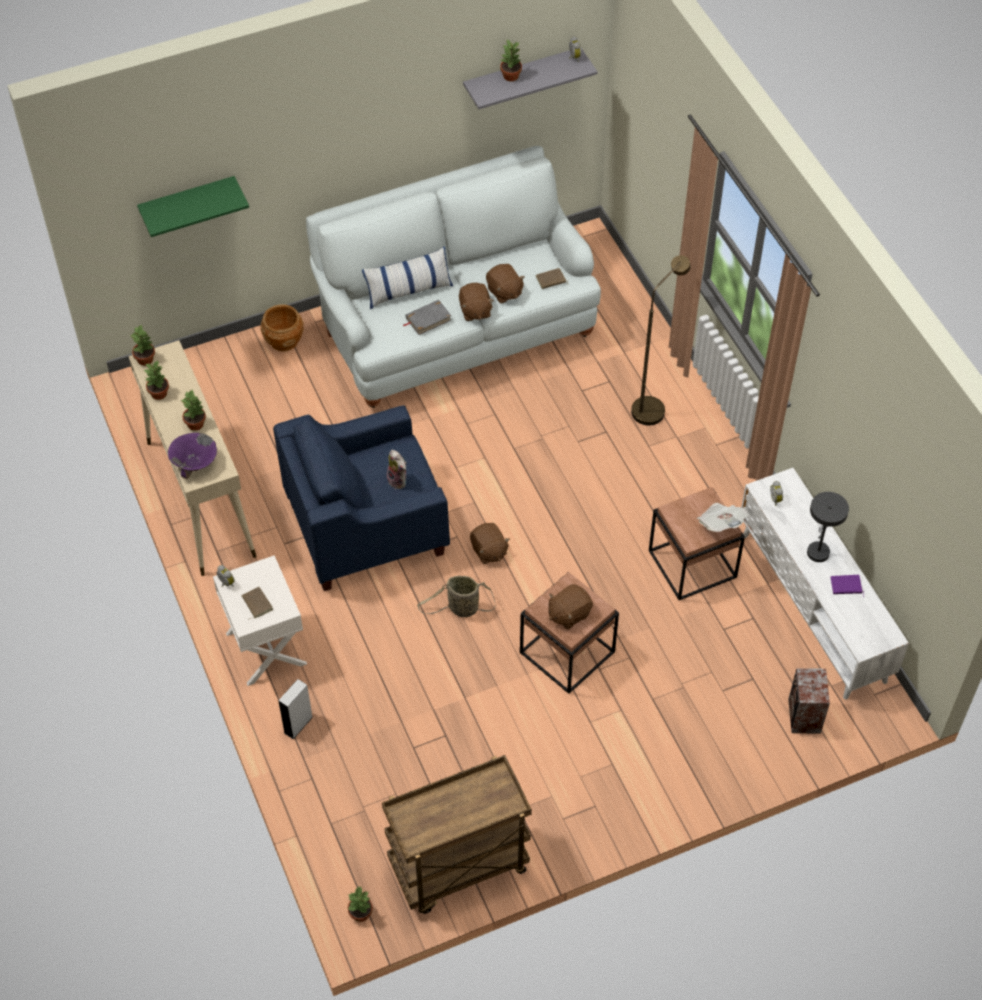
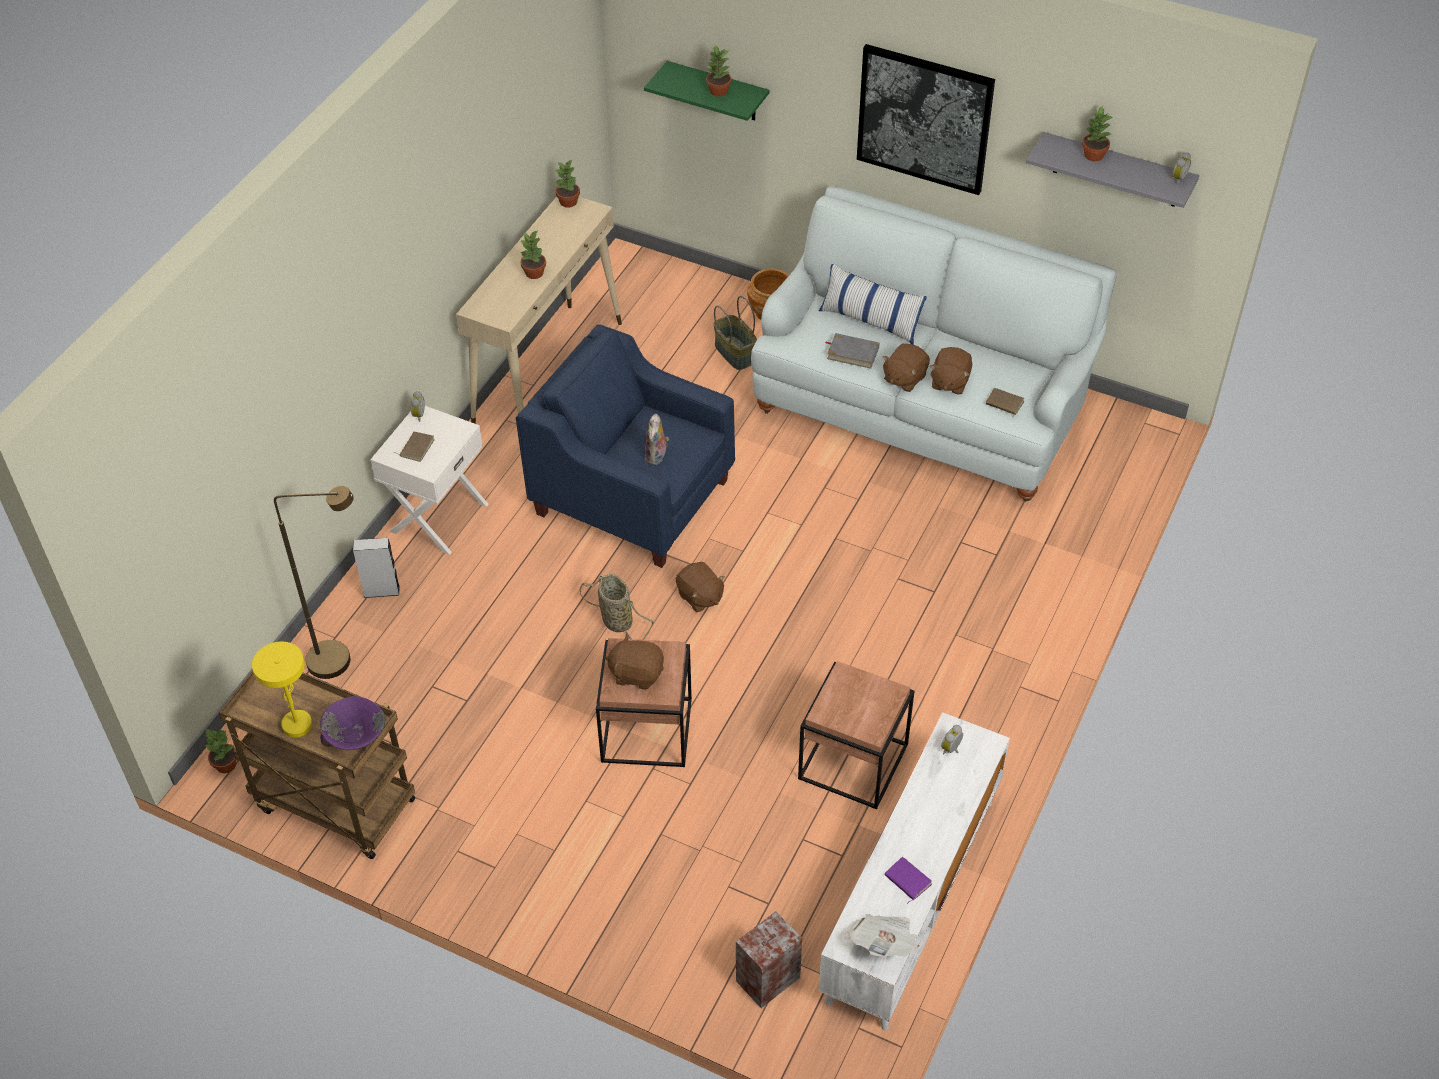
camera: 50 degrees right, 5 degrees down
(159, 394) = (542, 232): potted plant -> potted plant (718, 91)
(195, 463) = (492, 299): purple bowl -> purple bowl (356, 738)
(300, 385) = (736, 353): none -> basket
(368, 124) = (924, 119): none -> picture
(451, 819) = (295, 720): none -> yellow table lamp
(488, 551) = (700, 597): brown plush toy -> brown plush toy turned 60 degrees counterclockwise
(652, 405) = (1007, 605): brown floor lamp -> brown floor lamp (341, 659)
(721, 524) = (872, 724): newspaper -> newspaper (885, 943)
(818, 549) = (928, 825): grey table lamp -> none

